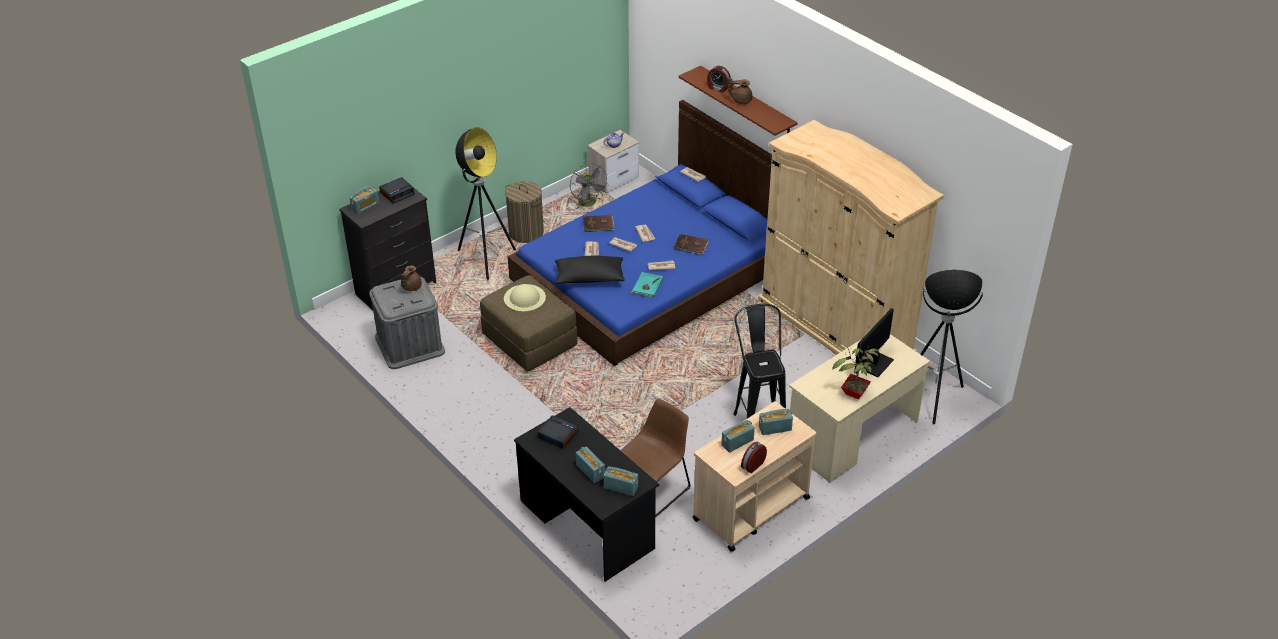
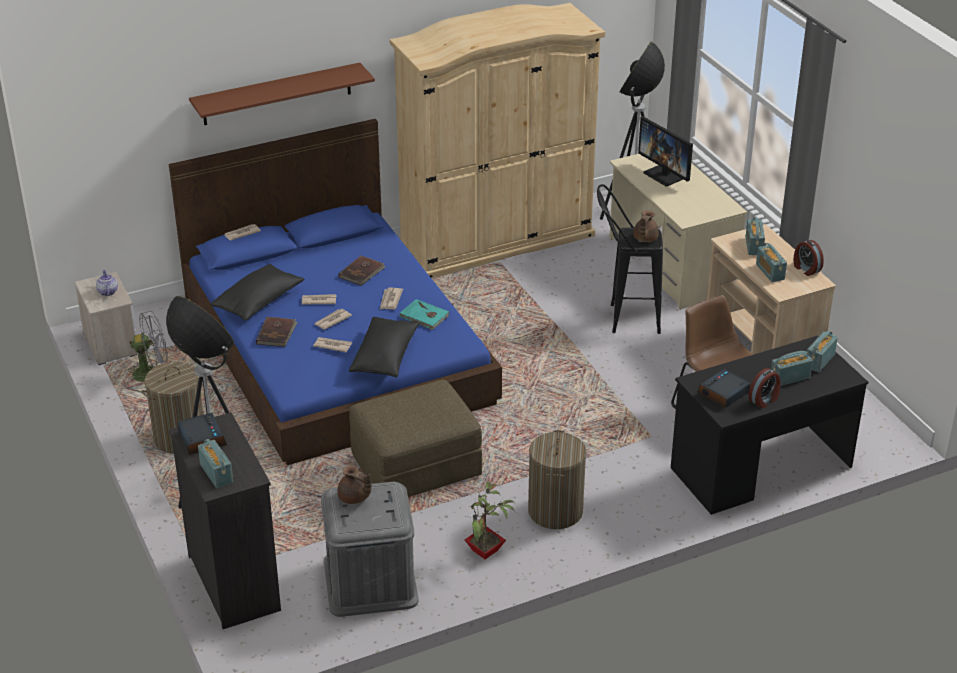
camera: 75 degrees left, 5 degrees down
(502, 417) = (555, 511): none -> laundry basket
(524, 298) = (405, 411): beige hat -> none
(632, 209) = (258, 302): none -> black pillow
(718, 88) = (251, 95): alarm clock -> alarm clock (764, 400)
(740, 100) = (290, 86): brown teapot -> brown teapot (644, 239)
(854, 394) = (708, 195): potted plant -> potted plant (486, 552)

